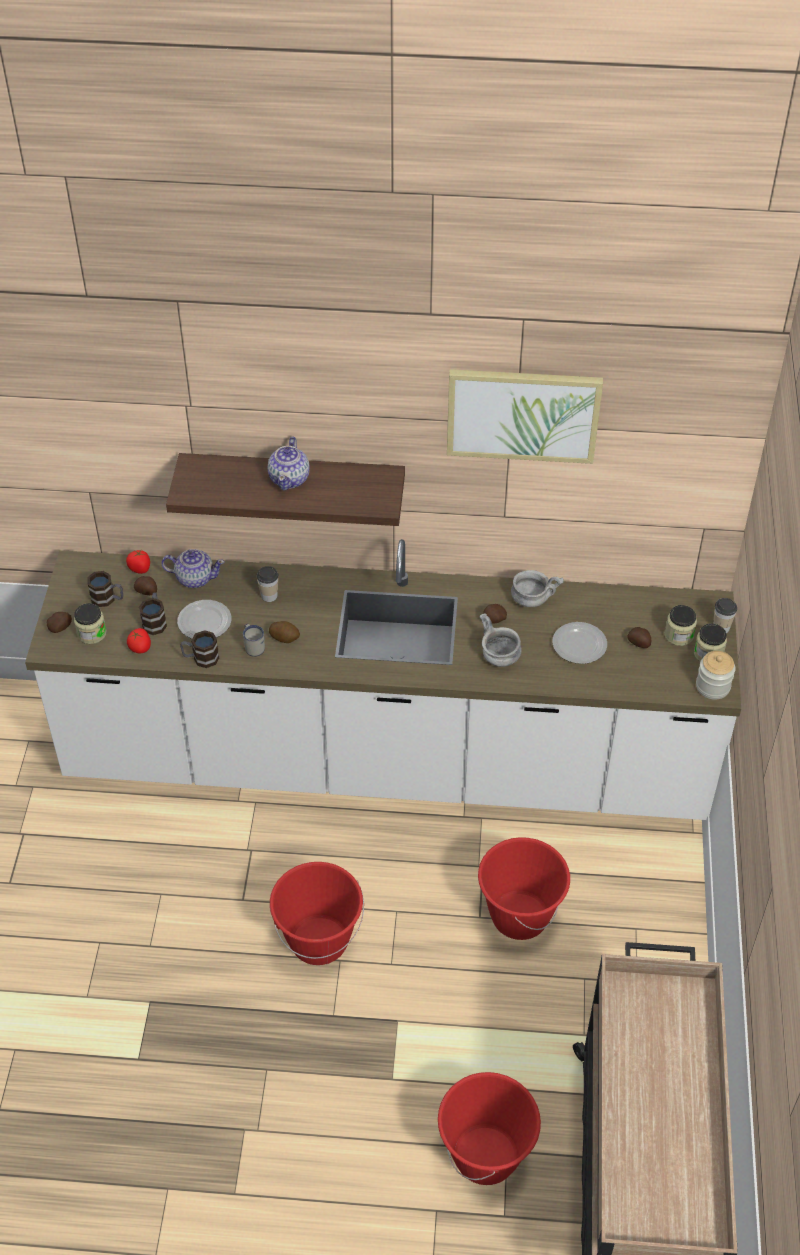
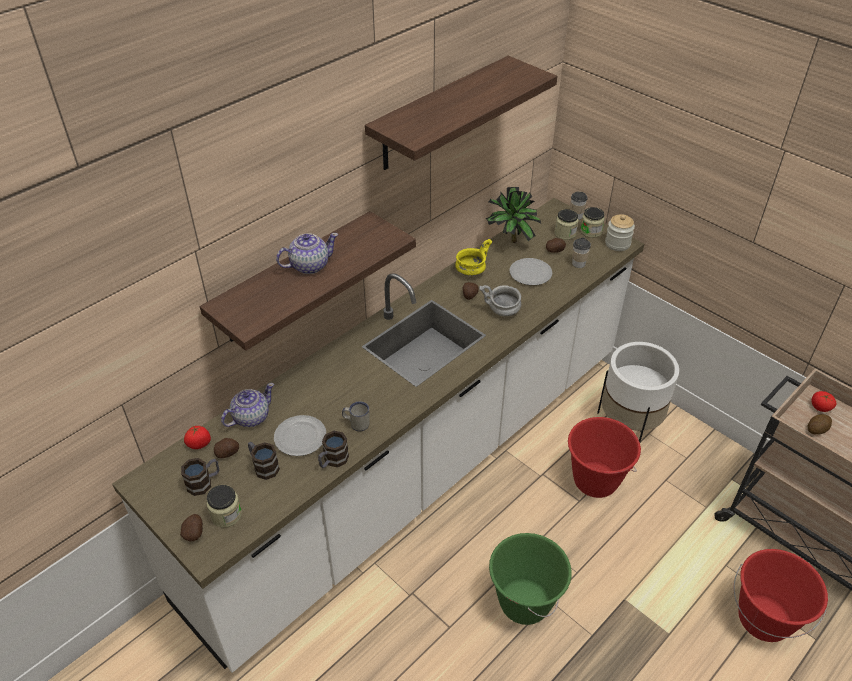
camera: 50 degrees left, 5 degrees down
(140, 648) = (279, 492): tomato -> tomato (820, 407)
(269, 595) = (319, 387): cup -> cup (578, 264)
(284, 637) = (368, 402): potato -> potato (817, 429)
(290, 478) = (309, 265): teapot -> teapot turned 75 degrees counterclockwise
(319, 940) = (524, 602): red bucket -> green bucket
(523, 414) = (440, 114): picture -> shelf
(531, 599) = (471, 271): grey bowl -> yellow bowl
(611, 600) = (509, 242): none -> potted plant
(630, 903) = (629, 424): none -> white planter

